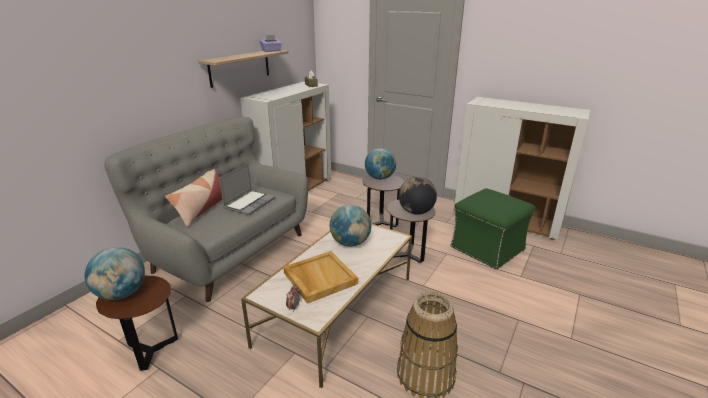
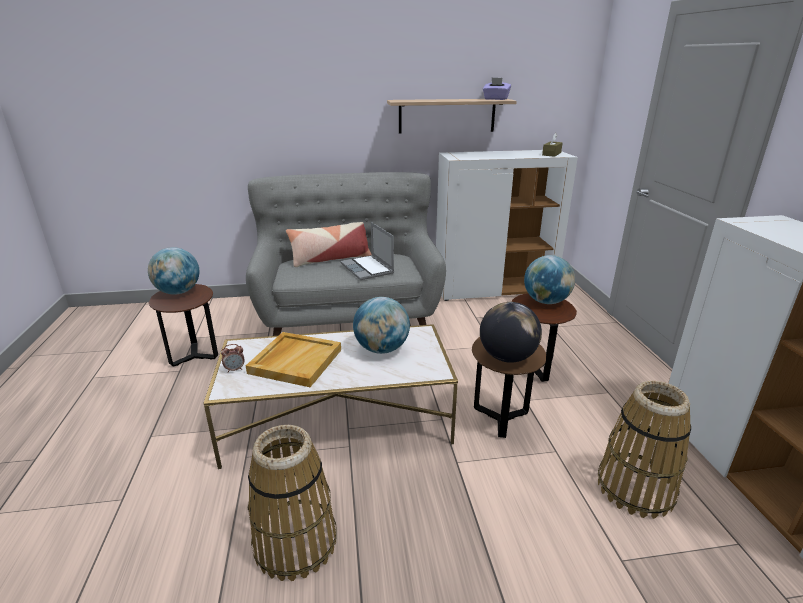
camera: 50 degrees right, 0 degrees up
(249, 203) = (368, 269): laptop -> laptop turned 75 degrees clockwise
(488, 248) = (635, 488): green ottoman -> basket

